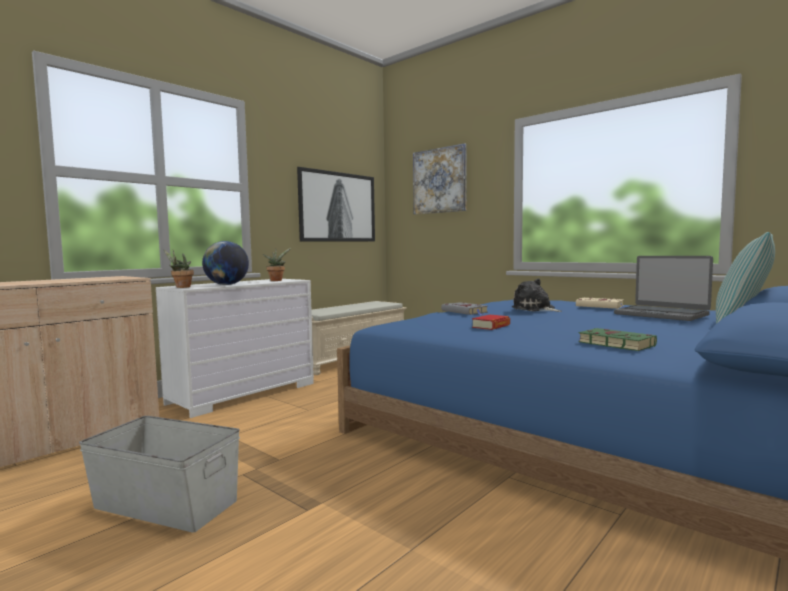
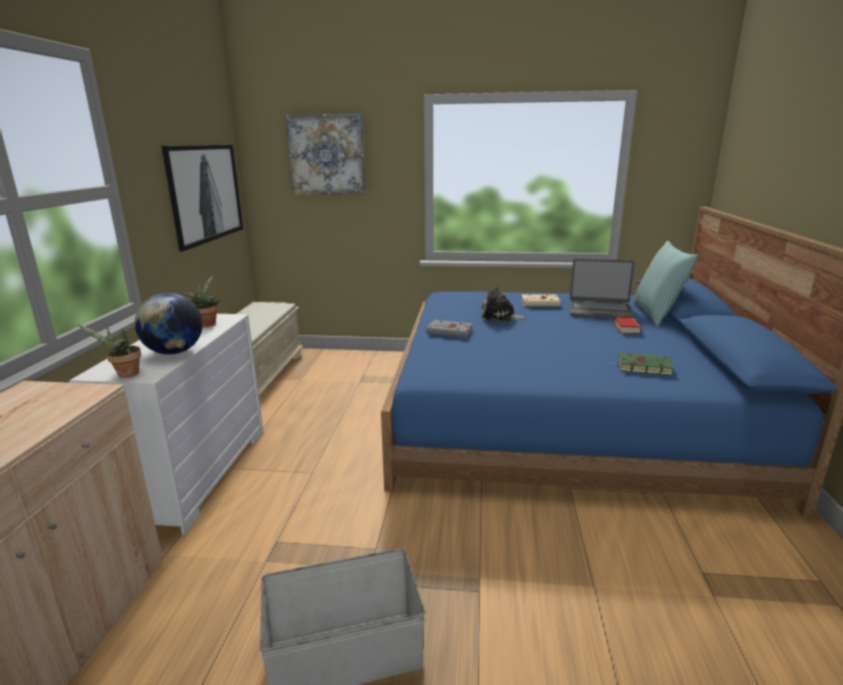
camera: 35 degrees left, 15 degrees up
(491, 326) = (519, 357): book -> book (626, 329)

